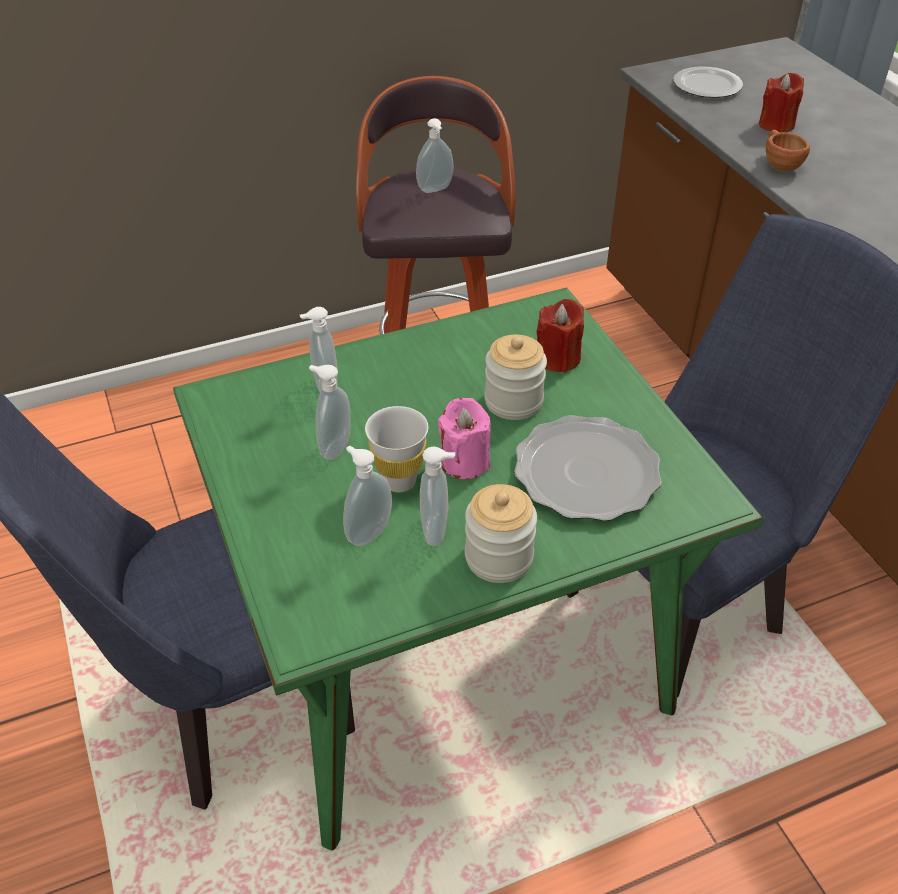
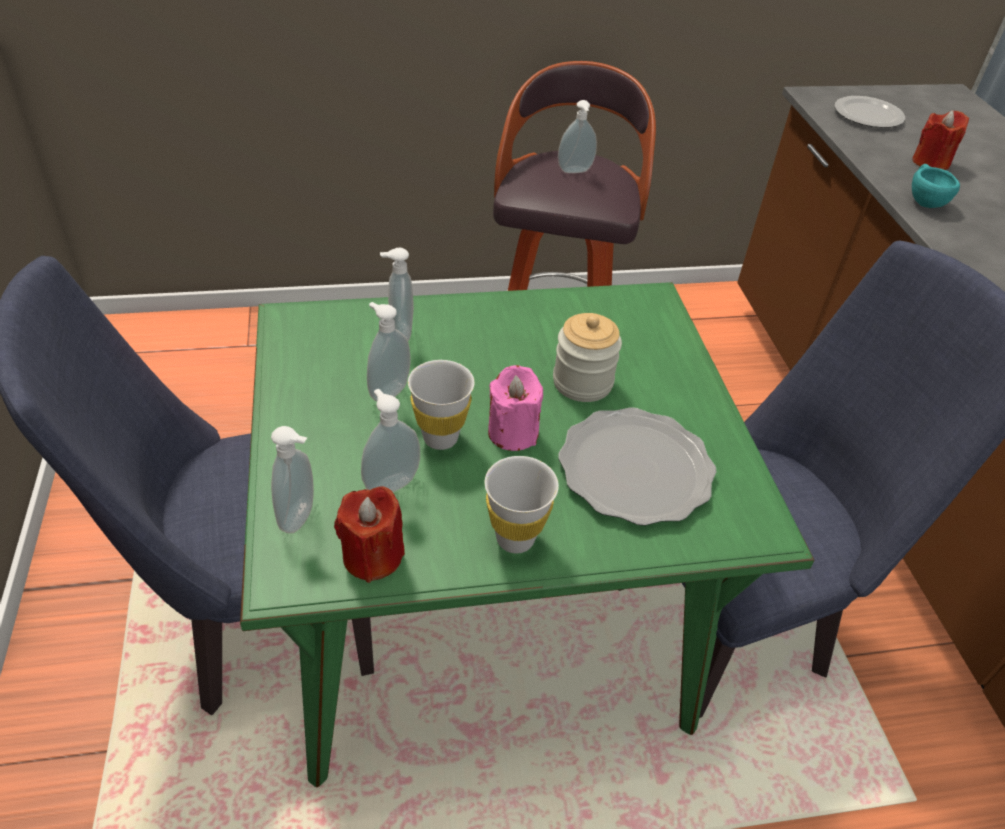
camera: 10 degrees right, 0 degrees up
(437, 531) = (461, 497): soap dispenser -> soap dispenser (301, 517)
(498, 557) = (515, 538): jar -> white cup
(558, 358) = (641, 349): red candle -> red candle (372, 556)
(779, 164) = (923, 200): brown cup -> turquoise cup

